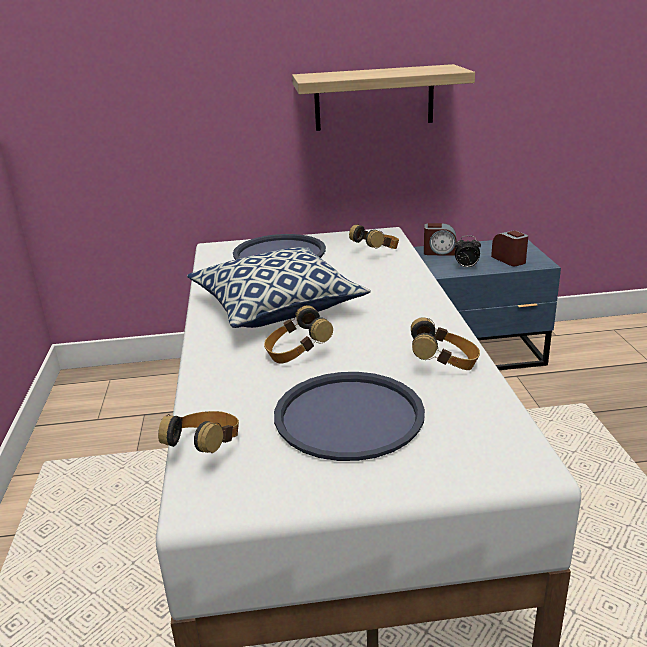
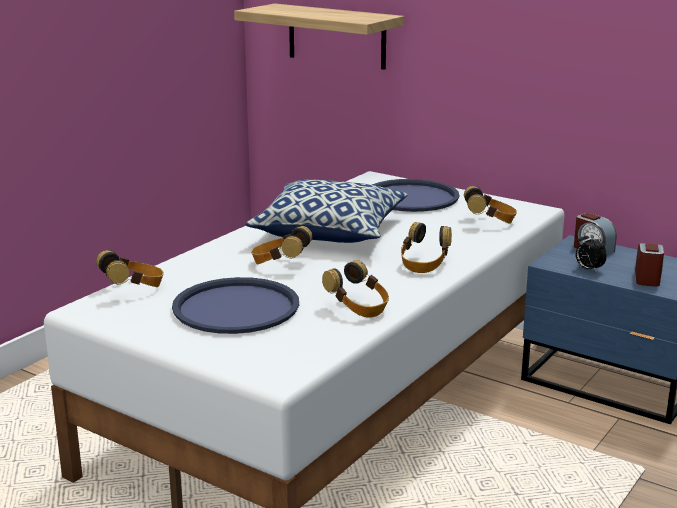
camera: 40 degrees right, 5 degrees down
(374, 98) = (555, 62): shelf -> shelf (336, 36)
(408, 304) = (424, 264): none -> headphones

